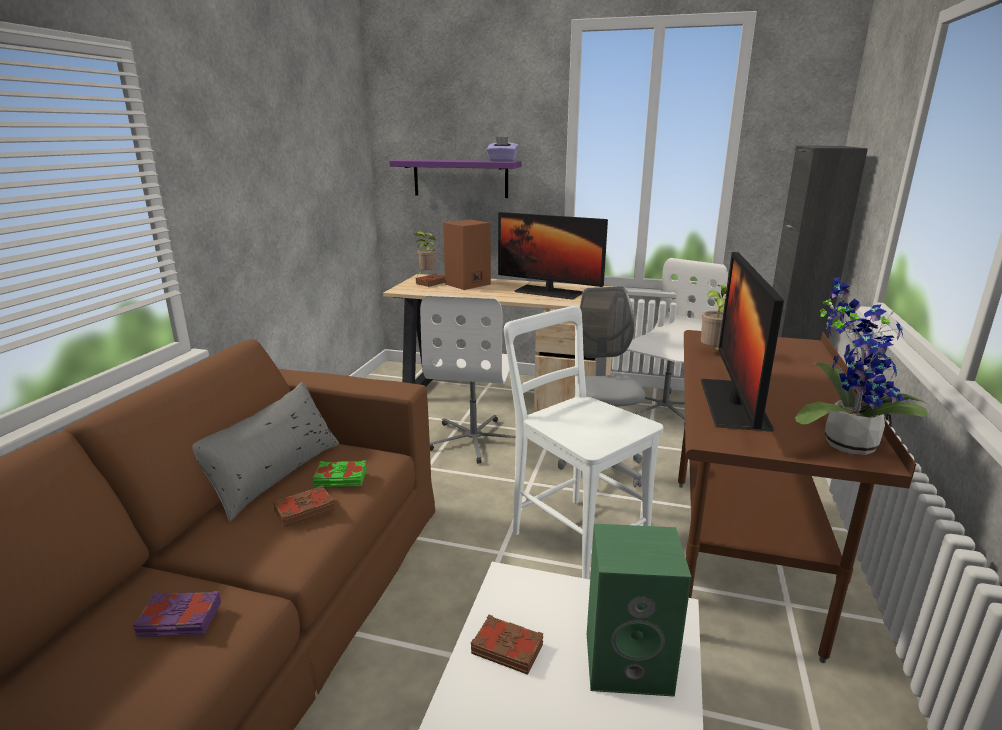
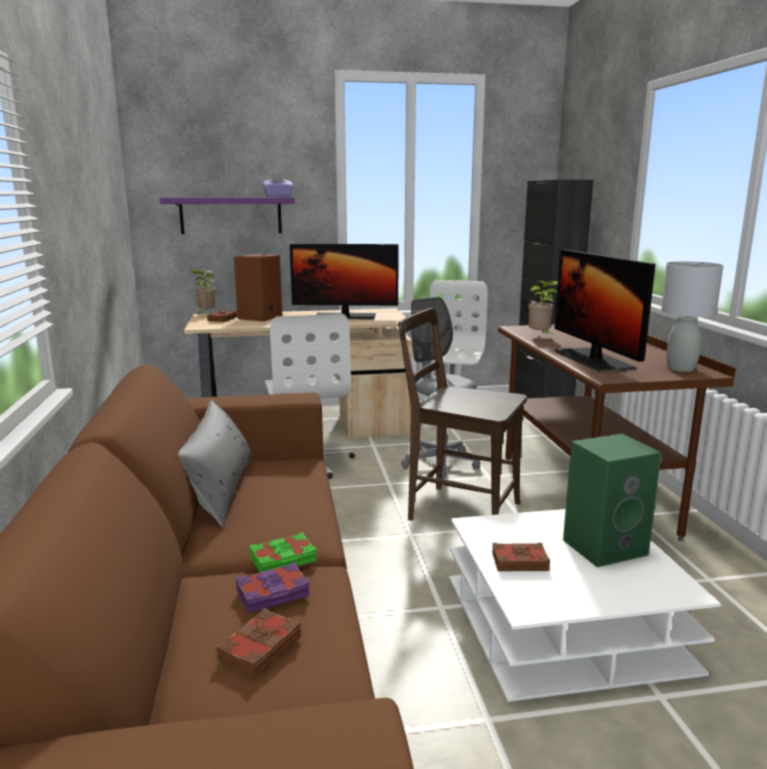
camera: 25 degrees left, 5 degrees down
(304, 510) = (284, 506): brown book -> brown book (259, 648)
(340, 479) = (288, 480): green book -> green book (283, 559)
(574, 535) = (458, 510): white chair -> brown chair
(843, 442) = (680, 368): potted plant -> grey table lamp

